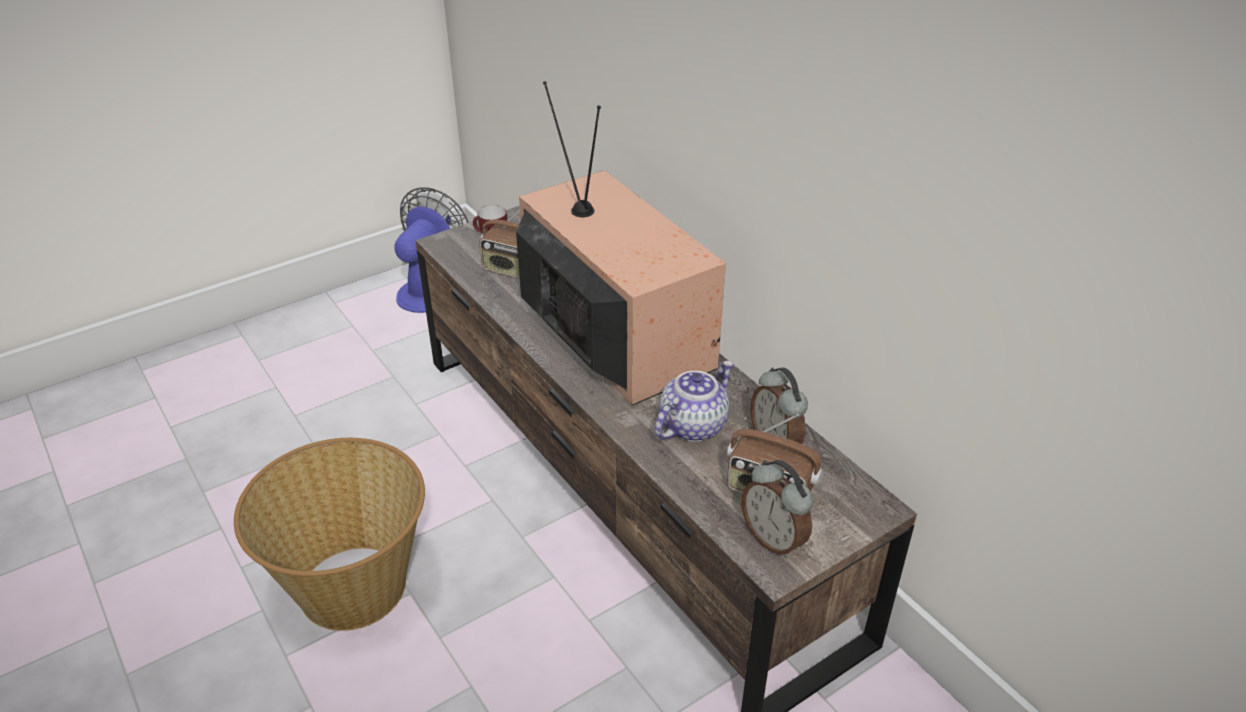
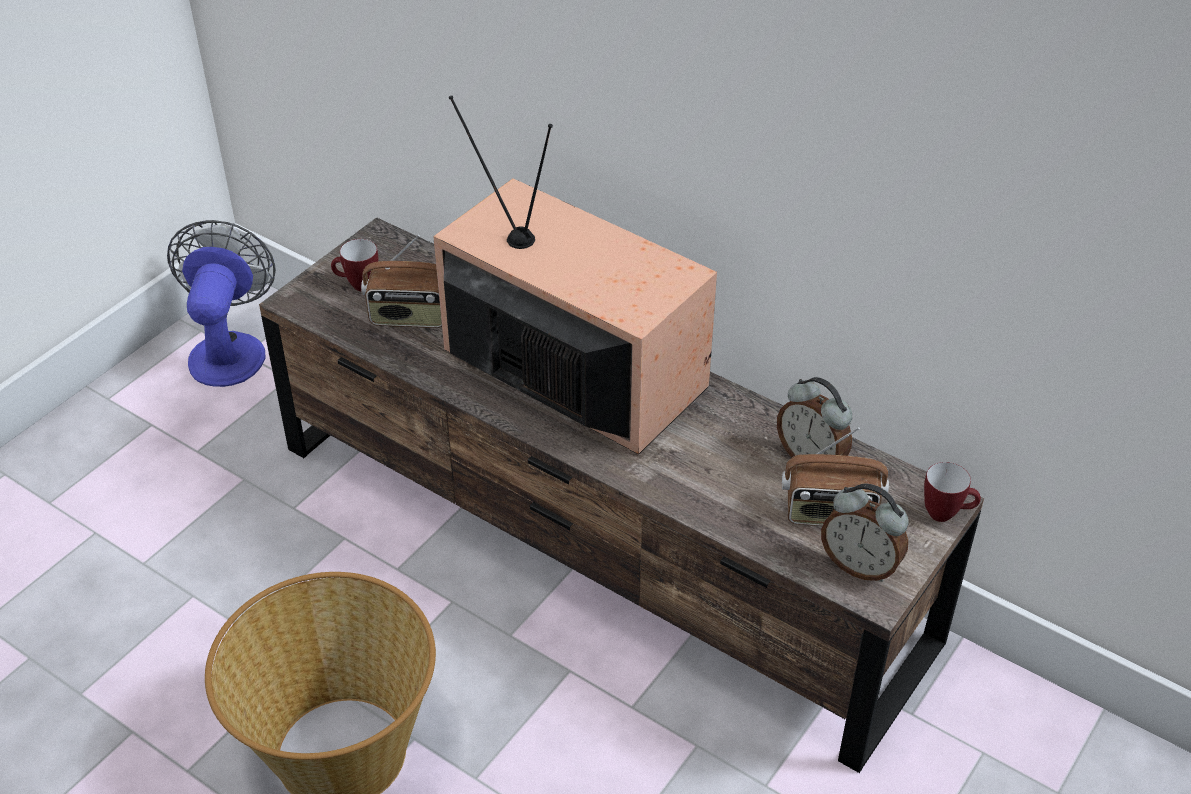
camera: 20 degrees left, 5 degrees up
(692, 425) = (715, 461): teapot -> none
(874, 518) = (946, 514): none -> mug

